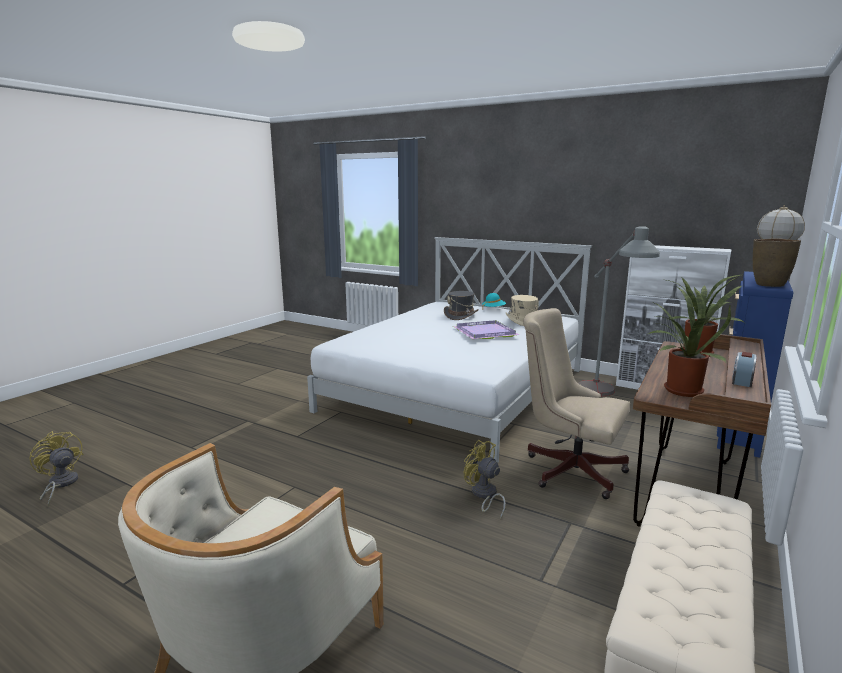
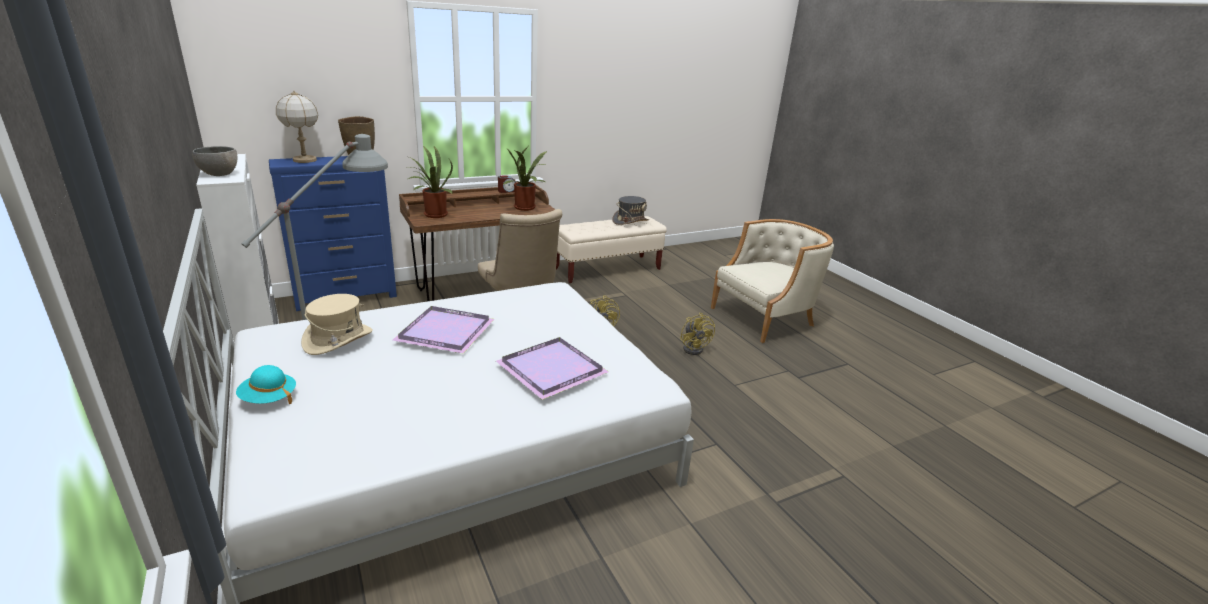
camera: 150 degrees left, 10 degrees up
(60, 485) = (966, 471): yellow fan -> yellow fan (694, 348)
(398, 332) = (551, 371): none -> purple tray
(461, 316) = (370, 396): grey hat -> grey hat (630, 221)
(658, 246) = (219, 174): none -> grey bowl

